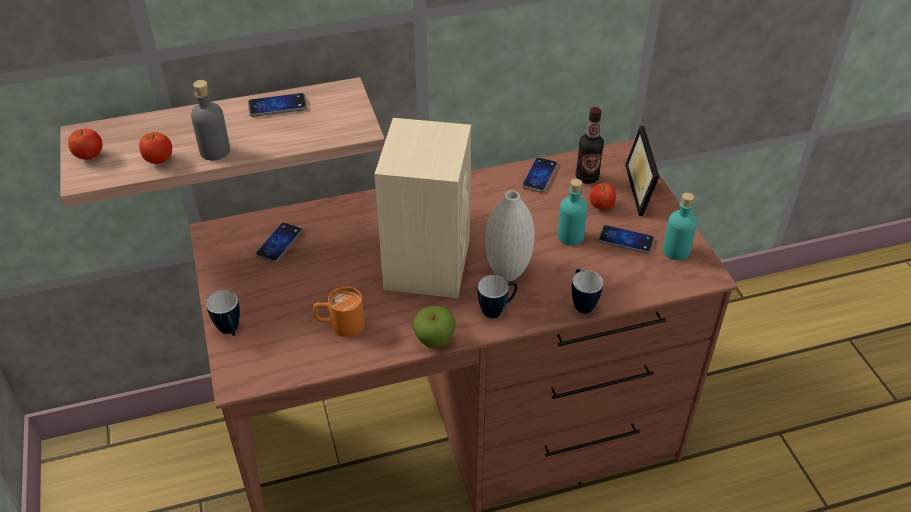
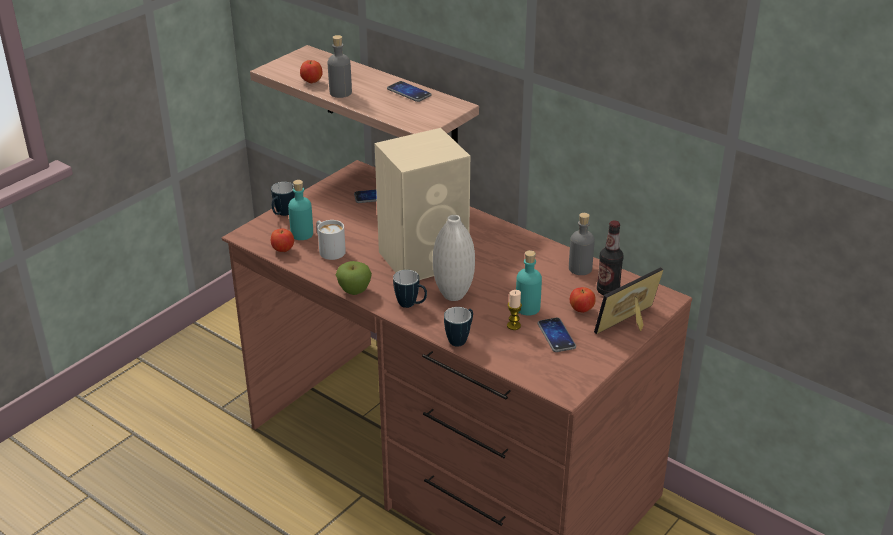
camera: 55 degrees right, 10 degrees down
(89, 156) = (291, 63): apple -> apple (283, 250)
(340, 325) = (329, 250): orange mug -> white mug
(539, 175) = (580, 268): phone -> grey bottle
(589, 258) = (513, 325): none -> candle
(676, 251) = (574, 365): turquoise bottle -> turquoise bottle (302, 234)

